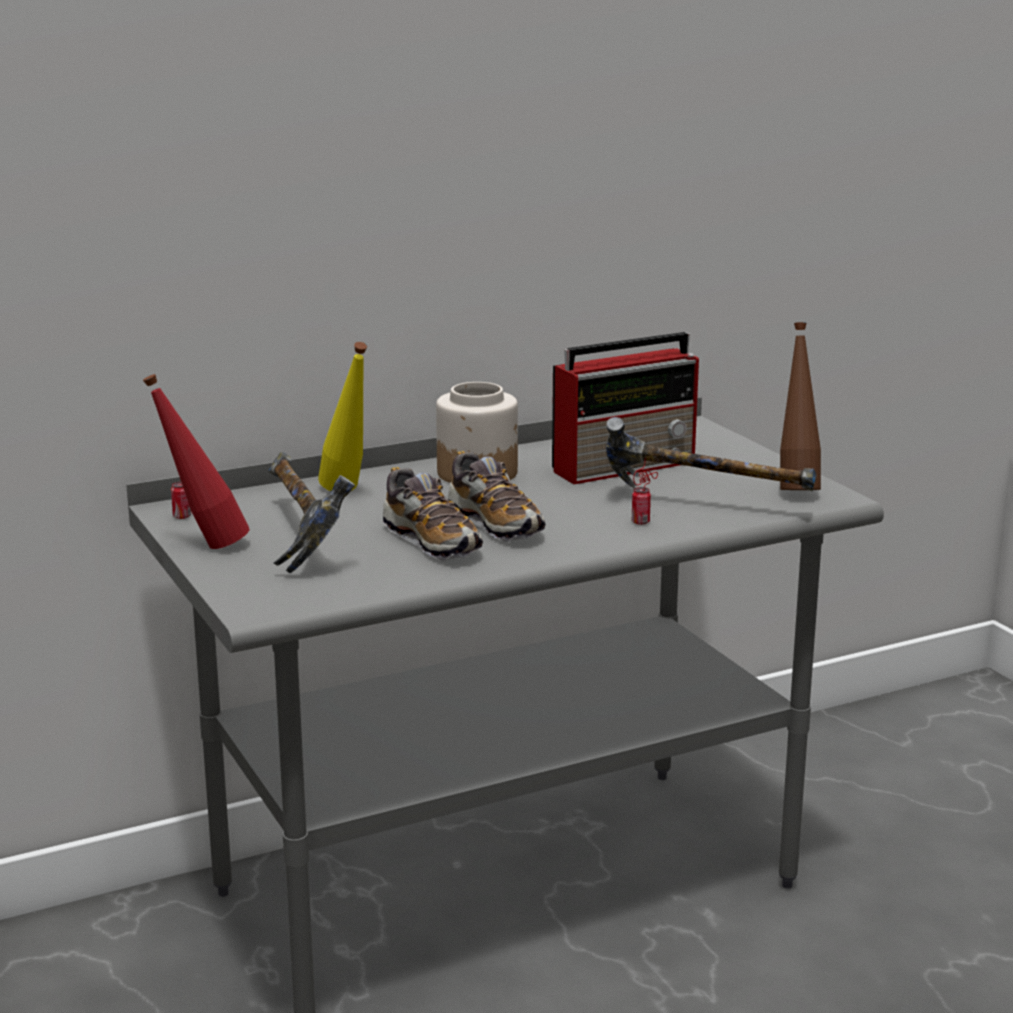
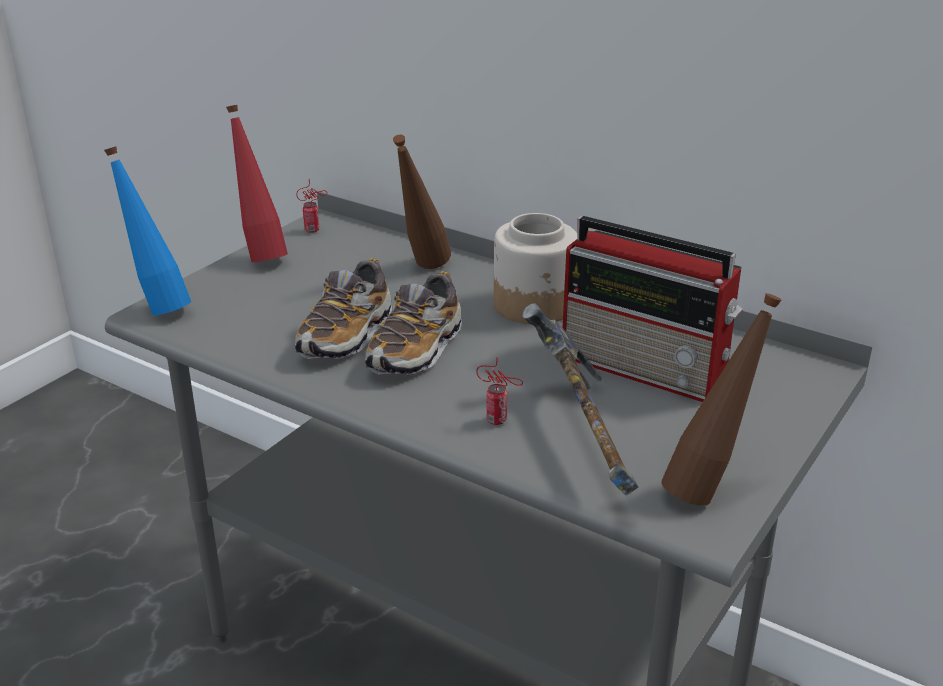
camera: 60 degrees right, 10 degrees up
(247, 604) = (158, 307): none -> blue bottle
(302, 540) = (303, 285): hammer -> none
(349, 494) = (422, 270): yellow bottle -> brown bottle

